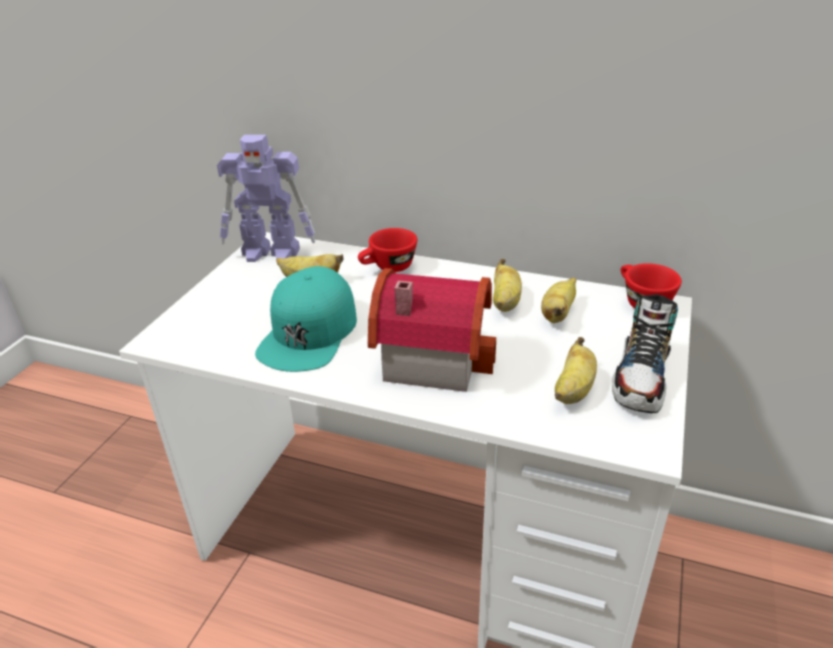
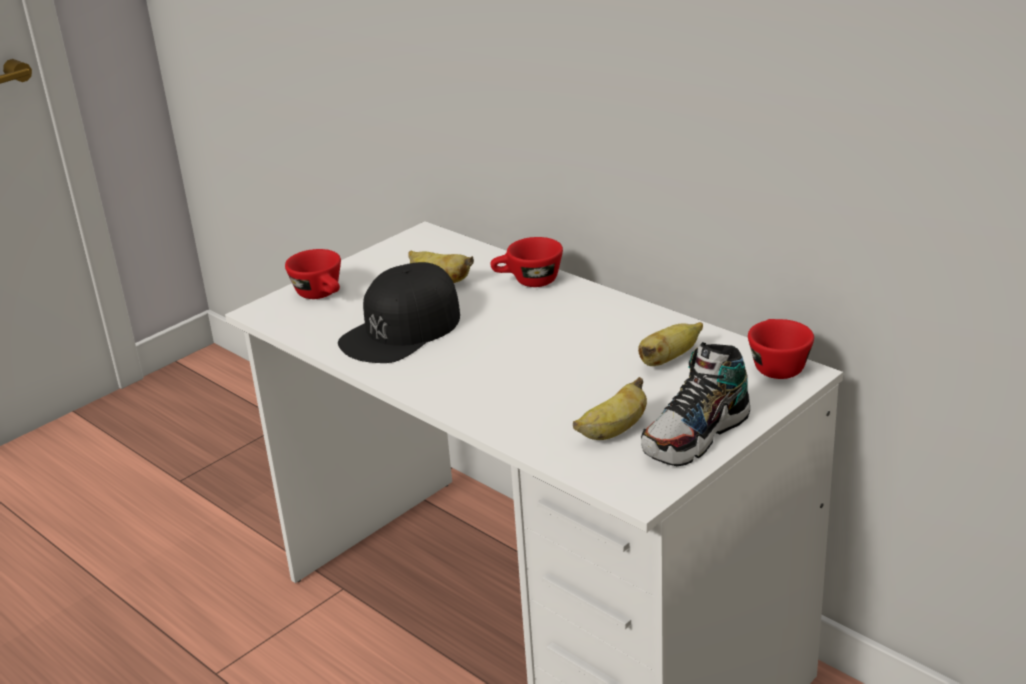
camera: 25 degrees right, 5 degrees down
(209, 313) = (322, 295): none -> red cup
(272, 253) = (421, 246): toy robot -> none
(309, 332) = (402, 329): turquoise cap -> black cap
(431, 355) = (501, 373): toy house -> none
(505, 302) = (622, 338): banana -> none

